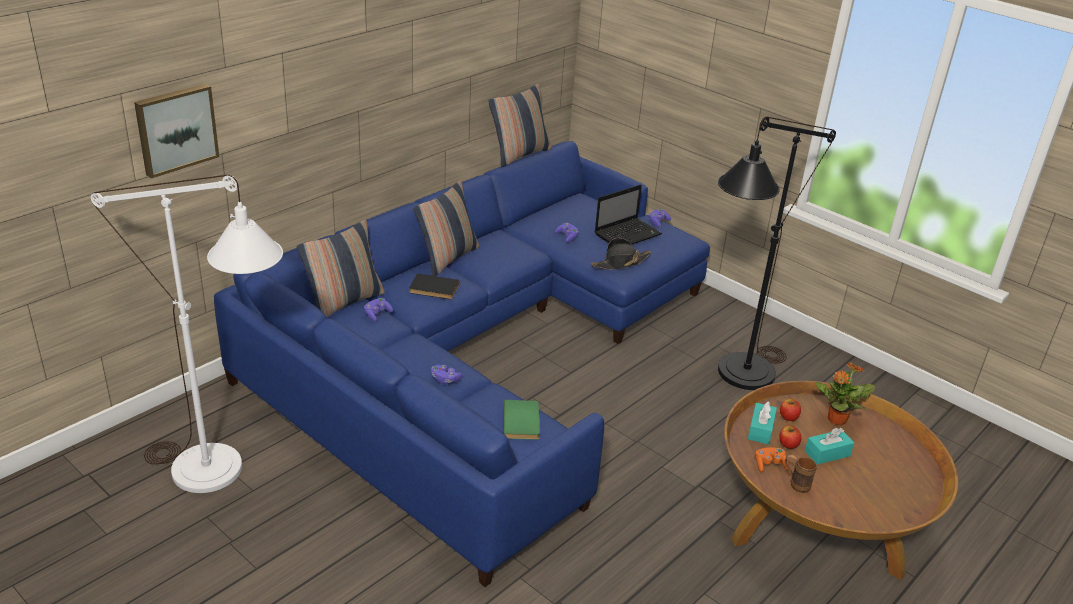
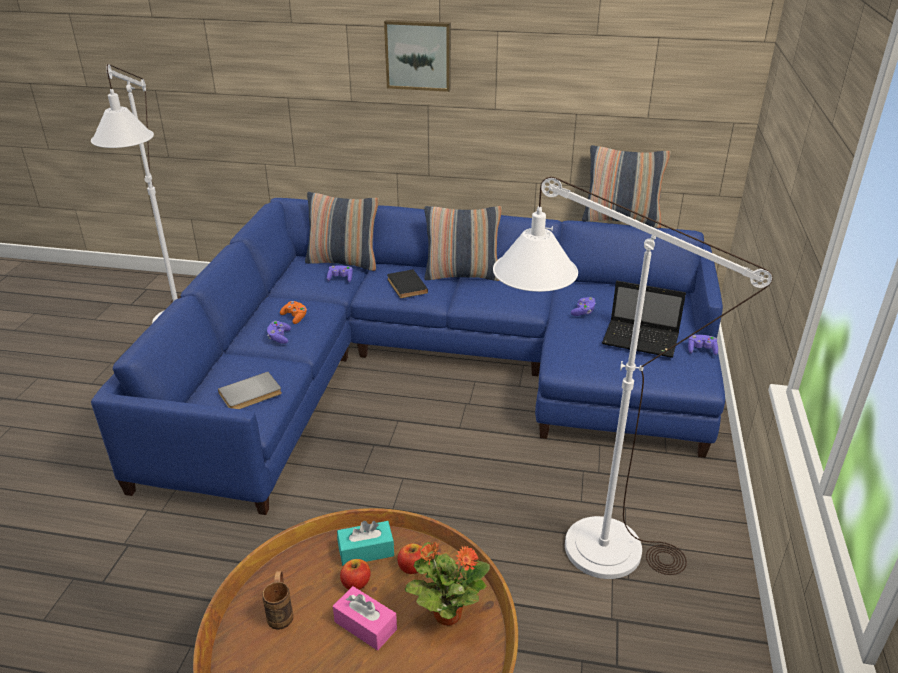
camera: 60 degrees right, 0 degrees up
(176, 129) = (245, 62): picture -> picture (418, 55)
(523, 421) = (251, 394): green book -> grey book
(620, 263) = (583, 355): black hat -> none
(736, 379) = (579, 545): black floor lamp -> white floor lamp
(769, 465) = (302, 579): orange game controller -> orange game controller (295, 317)
(827, 453) = (365, 625): turquoise tissue box -> pink tissue box

